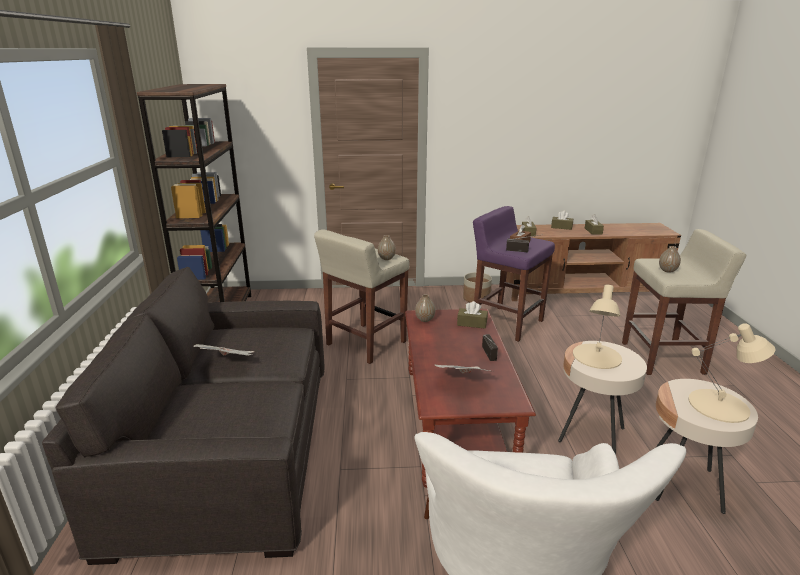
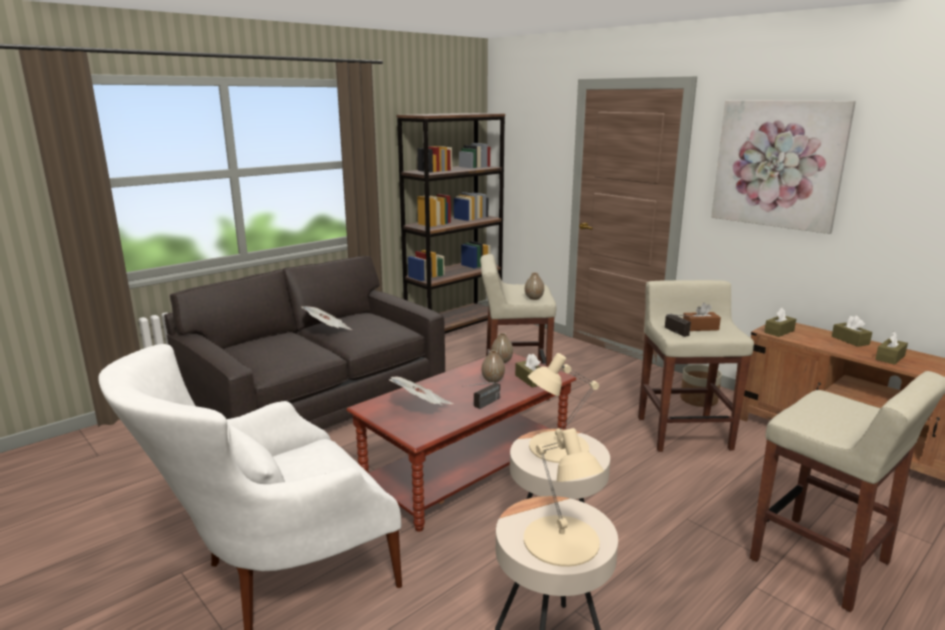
camera: 50 degrees right, 5 degrees down
(499, 115) = (778, 164): none -> picture
(506, 323) = (683, 432): purple stool -> beige stool
(667, 270) = (818, 412): vase -> vase (493, 380)

